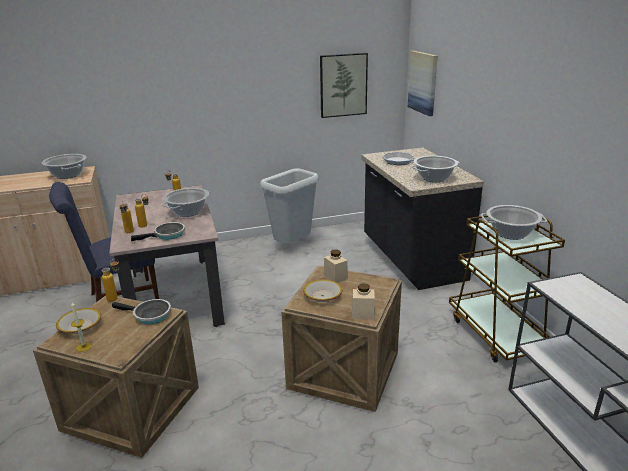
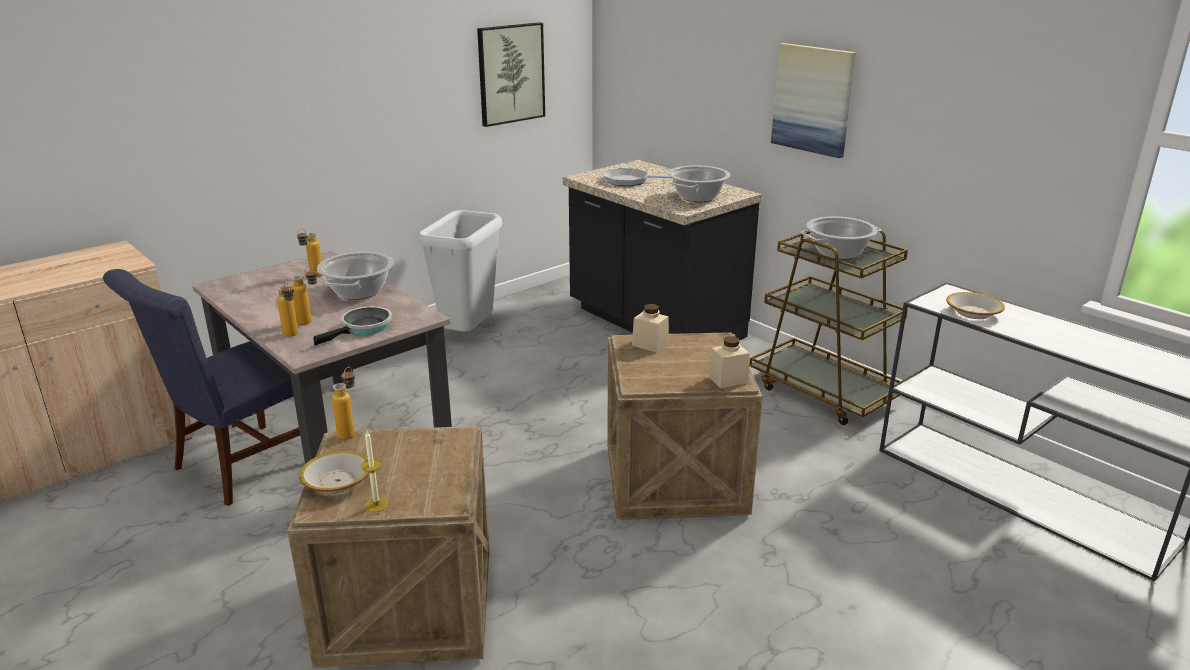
camera: 25 degrees left, 0 degrees up
(67, 175) = (91, 260): cooking pot -> none
(149, 315) = (433, 443): frying pan -> none
(322, 296) = (656, 370): bowl -> bowl (972, 313)
(423, 82) = (629, 64): picture -> picture (813, 99)

